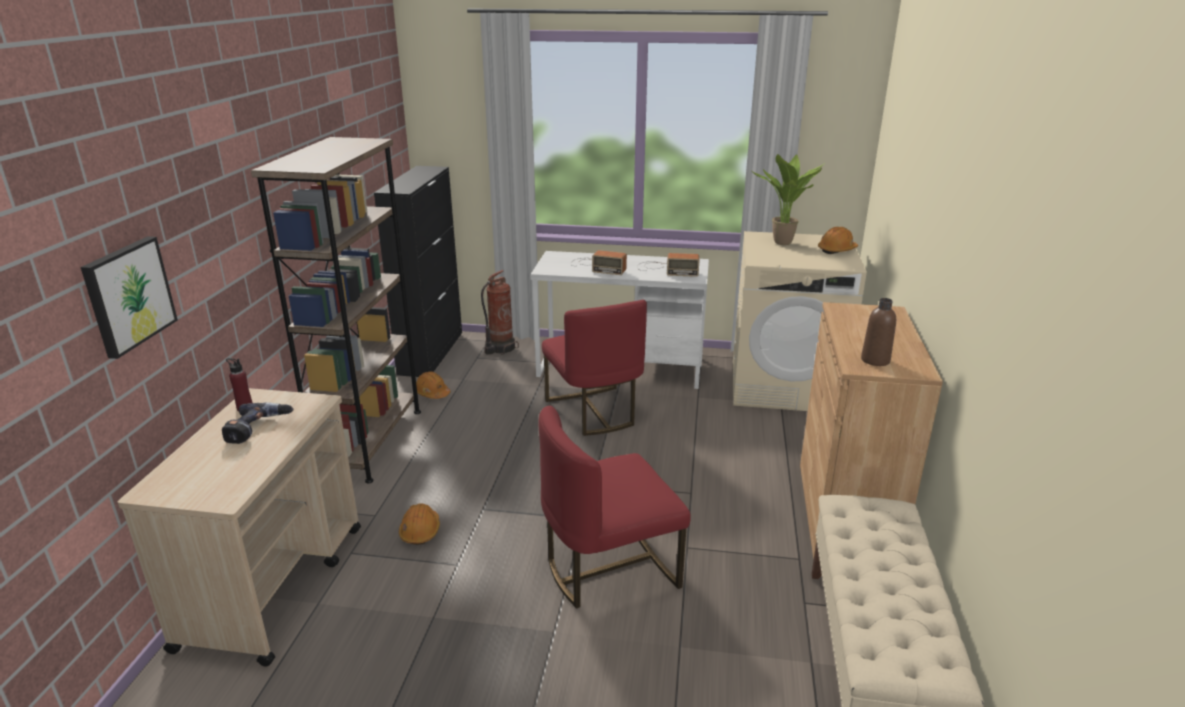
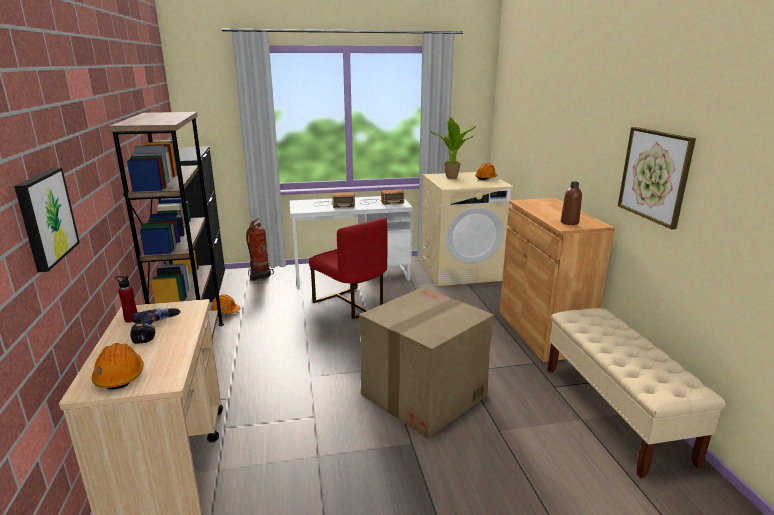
camera: 20 degrees left, 5 degrees down
(420, 531) = (272, 401): orange hard hat -> orange hard hat (120, 376)
(609, 568) = (423, 395): red chair -> cardboard box
(987, 316) = (654, 175): none -> picture

